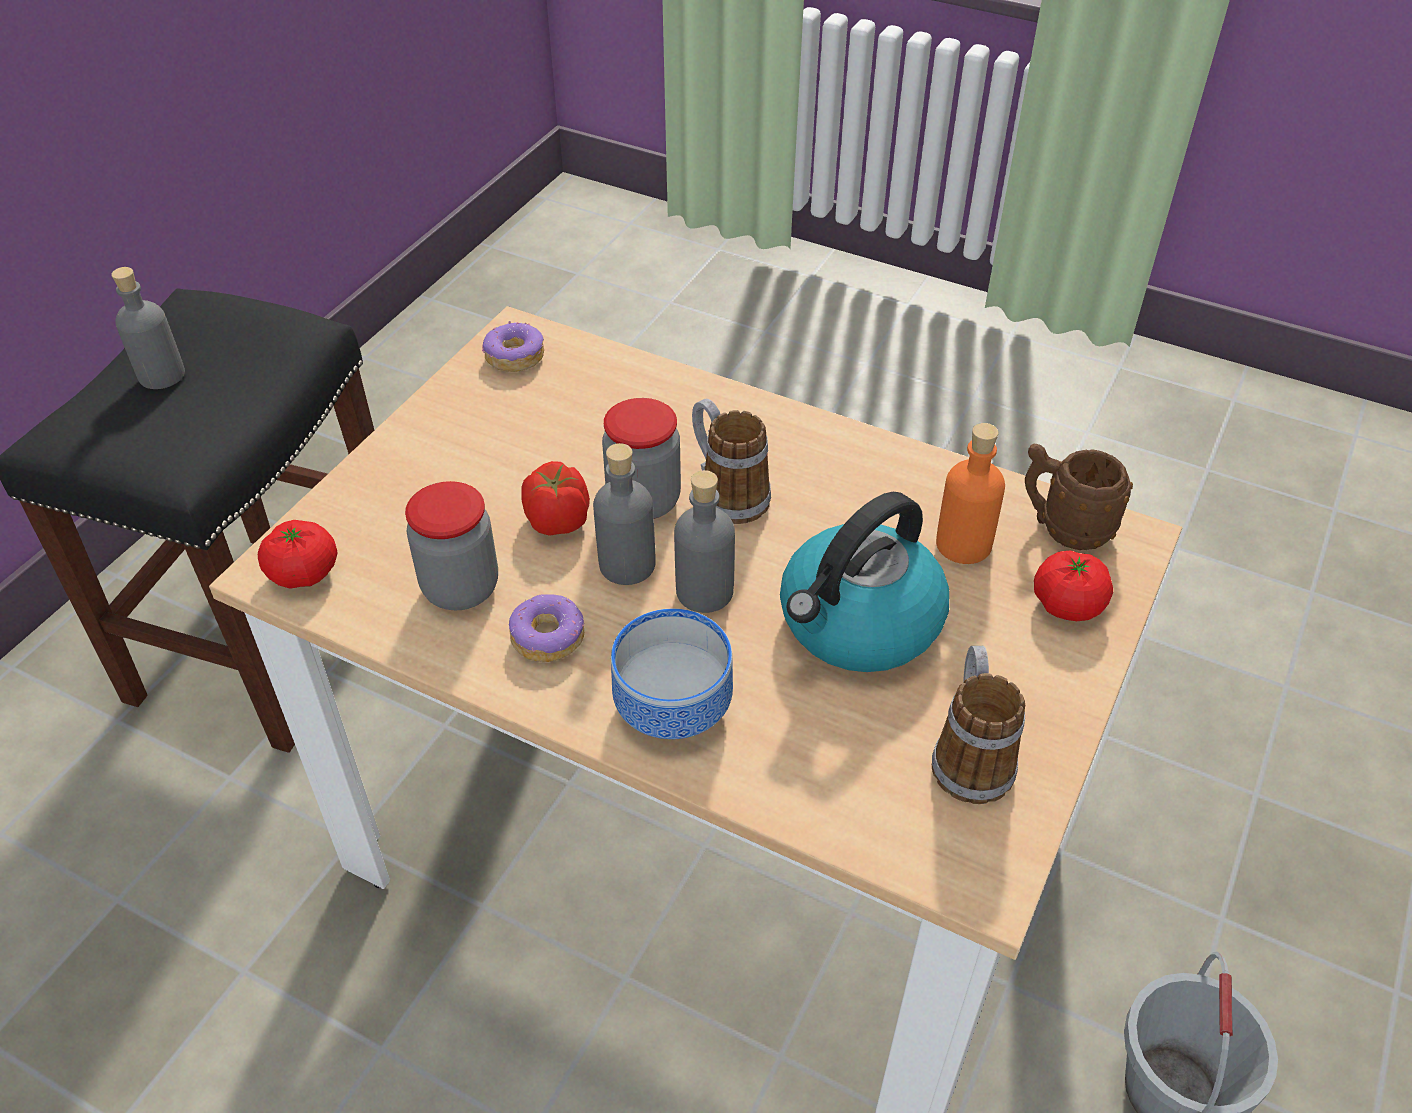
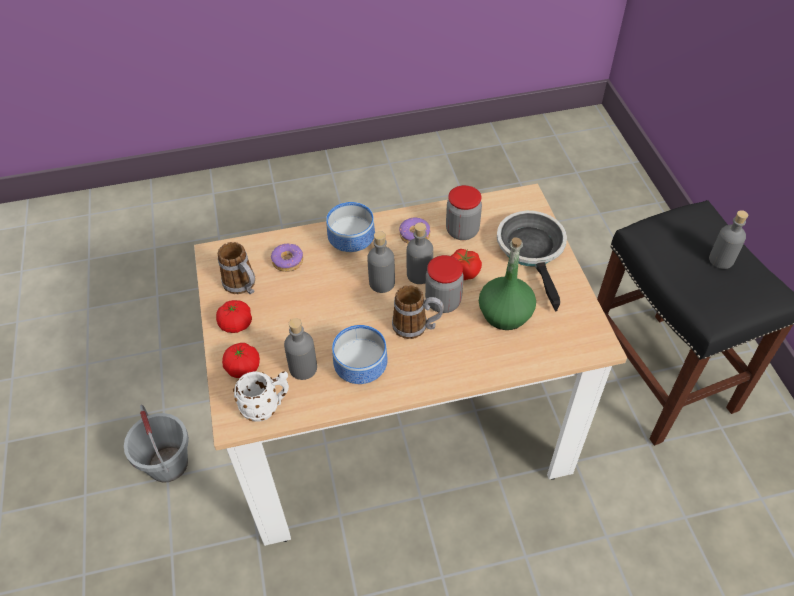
camera: 140 degrees right, 5 degrees up
(303, 573) = (516, 203): tomato -> tomato (236, 324)
(408, 484) = (532, 251): none -> frying pan
(514, 356) = (581, 331): donut -> donut (288, 261)
(578, 432) = (505, 313): none -> green bottle
(859, 624) = (316, 307): kettle -> none
(875, 494) = (358, 368): none -> bowl
(963, 544) = (303, 368): orange bottle -> grey bottle
(1063, 527) = (267, 406): brown mug -> white mug

